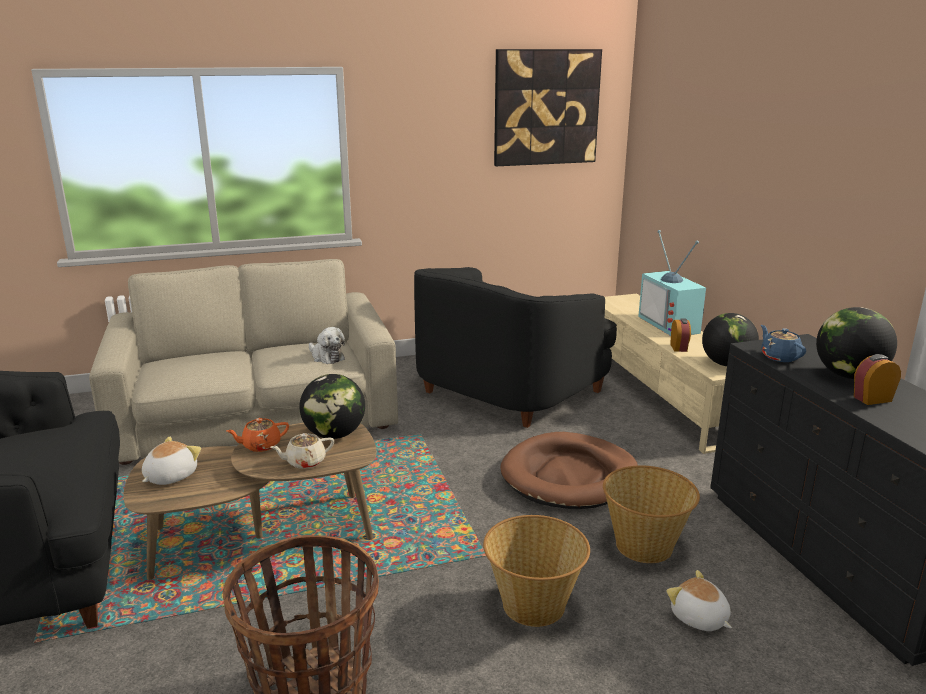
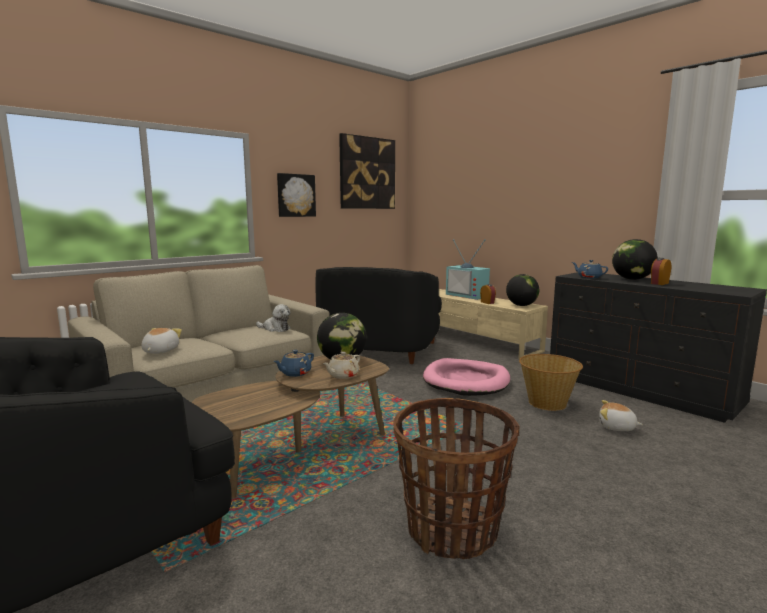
camera: 25 degrees left, 10 degrees down
(170, 476) = (234, 405): plush toy -> plush toy (160, 351)
(260, 446) = (295, 373): orange teapot -> blue teapot
(417, 150) = (295, 195): none -> picture
(533, 606) = (527, 443): basket -> none
(569, 476) = (466, 381): brown dog bed -> pink dog bed

